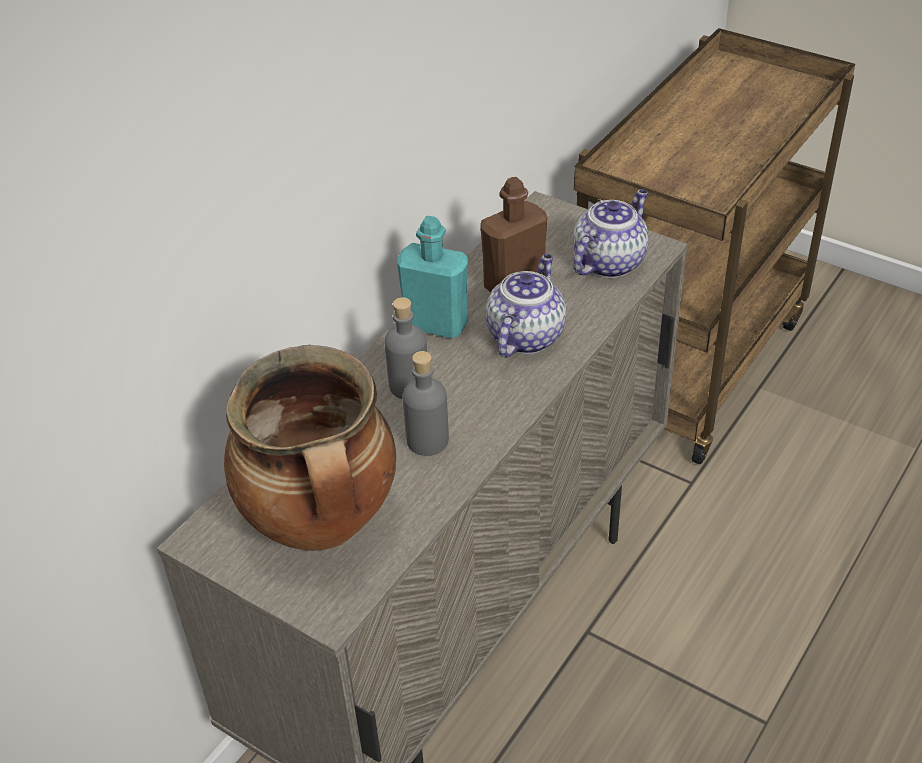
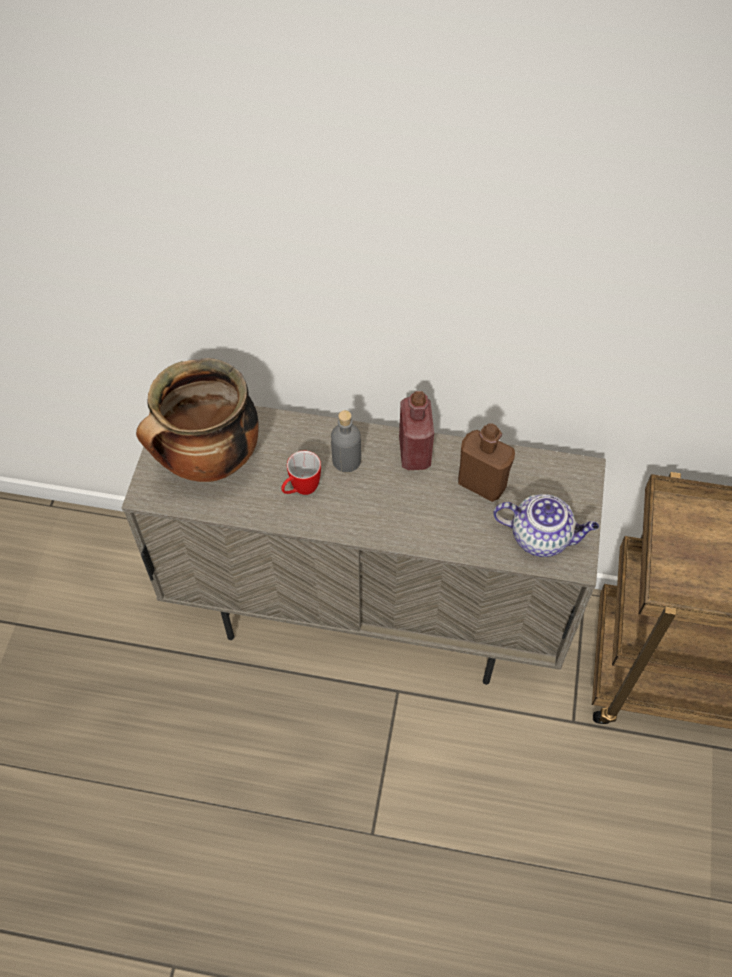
camera: 65 degrees right, 15 degrees up
(427, 441) = (300, 490): grey bottle -> mug
(436, 324) = (414, 452): turquoise bottle -> red bottle
(525, 335) = (429, 510): teapot -> none

